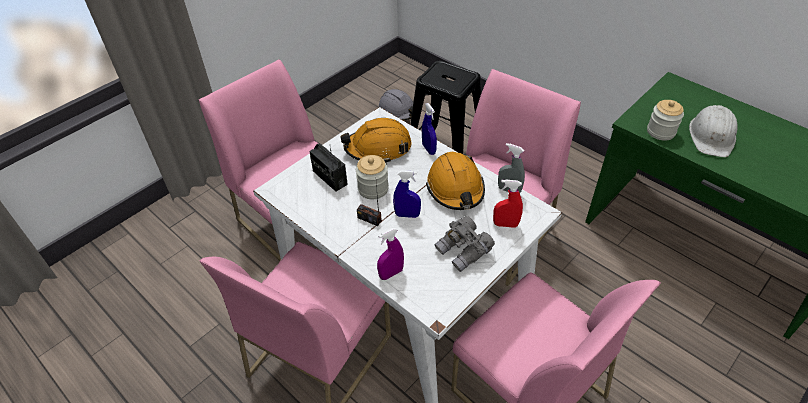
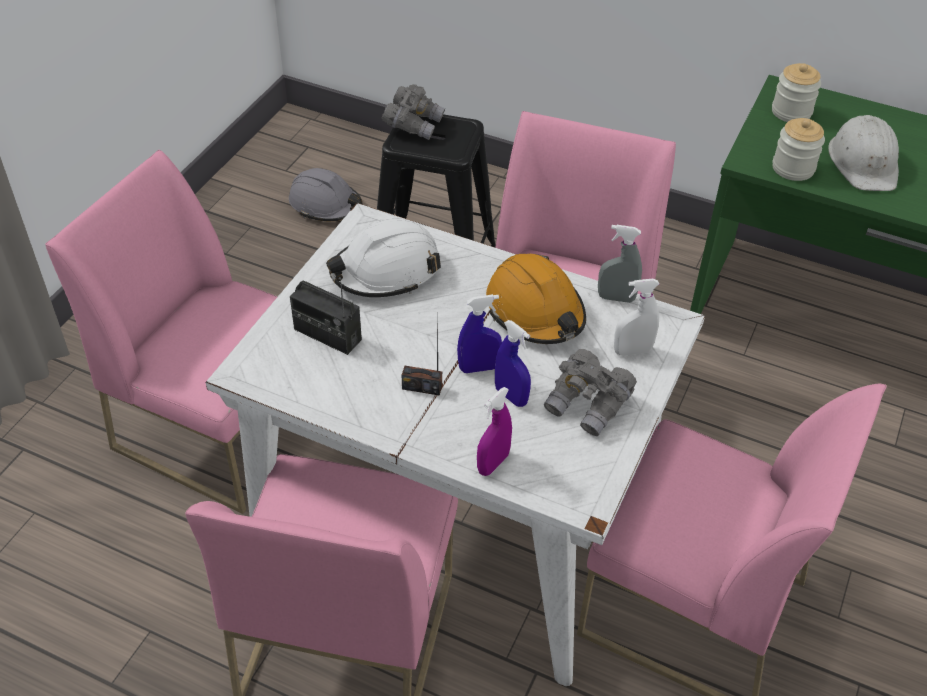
camera: 20 degrees left, 0 degrees up
(373, 189) = (406, 338): jar -> jar (791, 112)
(378, 148) = (386, 271): orange hard hat -> white hard hat
(429, 149) = (467, 257): blue spray bottle -> blue spray bottle (511, 396)
(439, 70) = (413, 124): none -> grey binoculars
(505, 224) = (632, 351): red spray bottle -> white spray bottle

